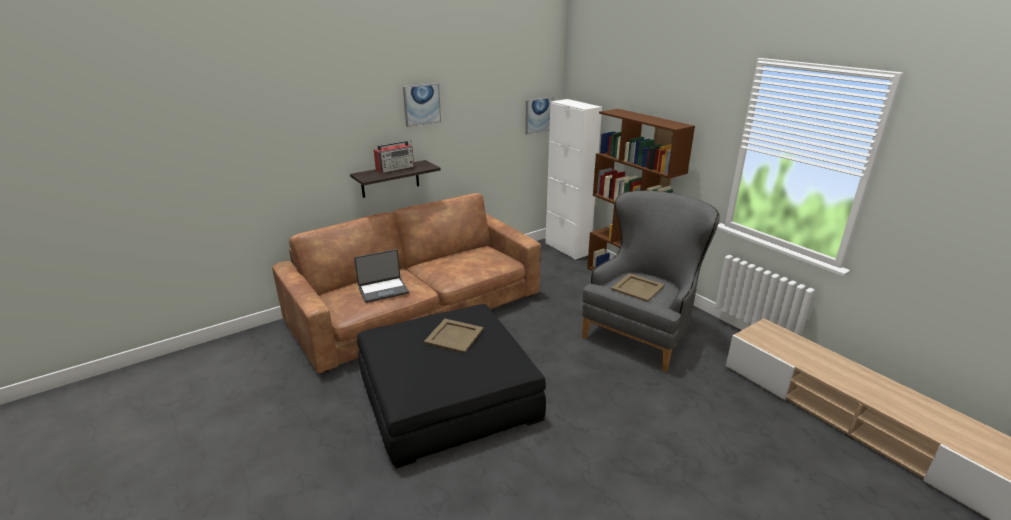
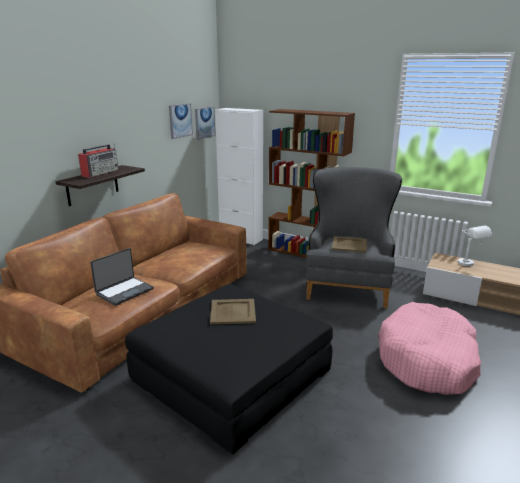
camera: 25 degrees left, 5 degrees down
(421, 104) = (115, 109): picture -> picture (180, 120)
(660, 444) = (427, 360): none -> pink dog bed
(795, 346) = (470, 265): none -> white table lamp

